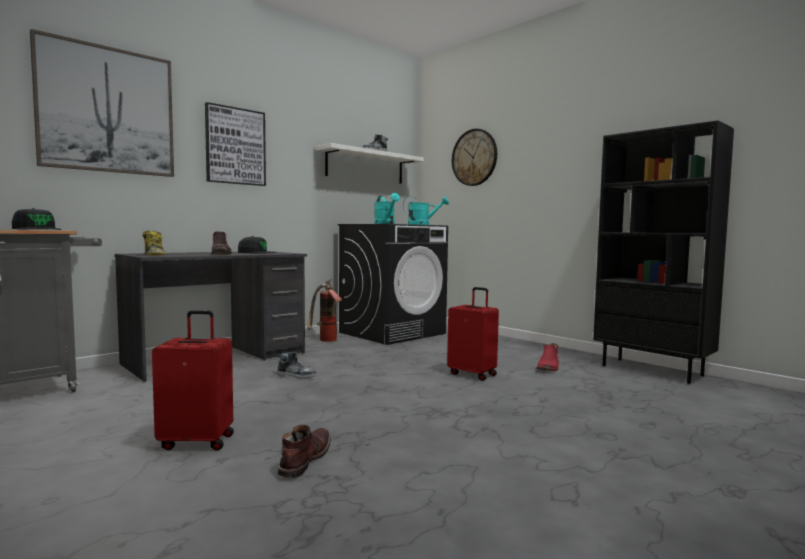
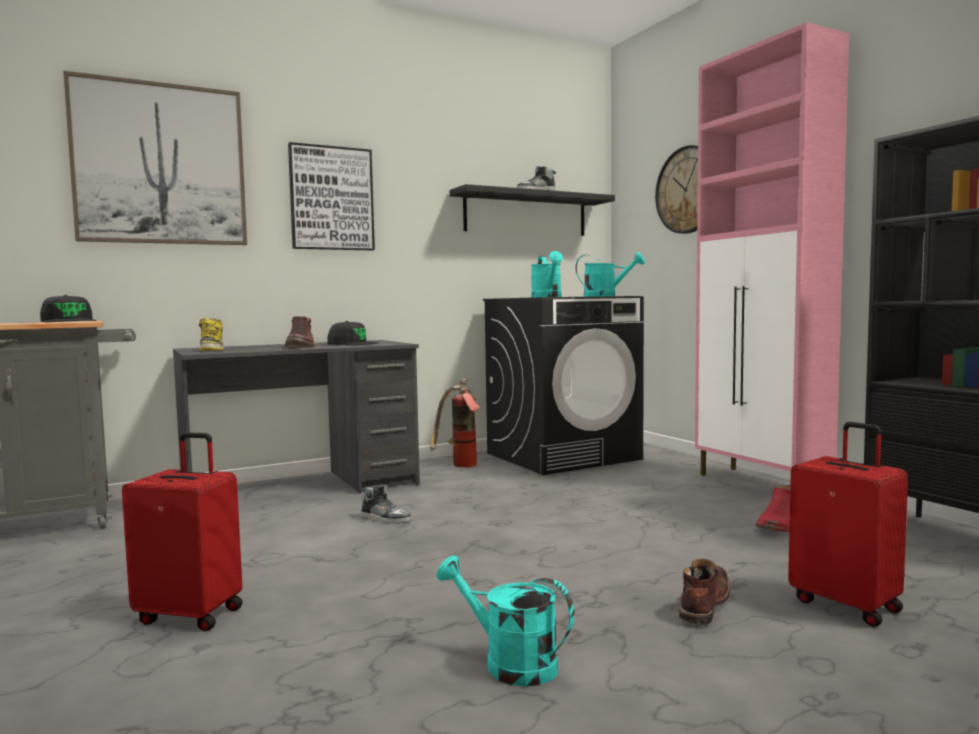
camera: 15 degrees right, 0 degrees up
(304, 459) = (307, 658): brown boot -> brown boot (703, 603)
(365, 166) = (526, 214): white shelf -> black shelf
(437, 450) = (509, 663): none -> turquoise watering can
(473, 374) = (645, 530): red suitcase -> red suitcase (846, 604)
(526, 346) = (762, 484): none -> pink cabinet

